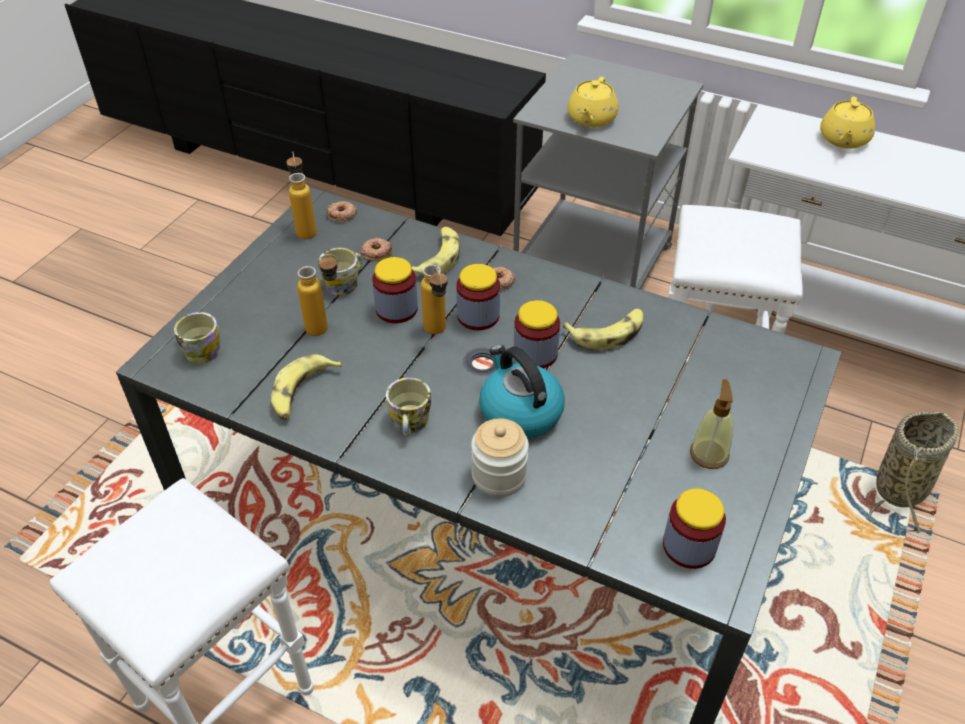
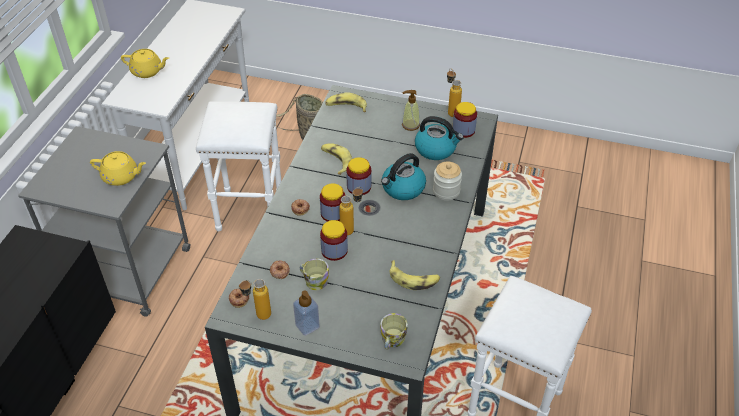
camera: 100 degrees left, 0 degrees up
(267, 270) = (307, 326): none -> soap dispenser
(326, 327) = (357, 281): bottle -> bottle (451, 111)
(409, 424) = (423, 229): mug -> none
(437, 258) = (282, 240): banana -> banana (346, 107)
(628, 483) = (436, 149): none -> kettle

